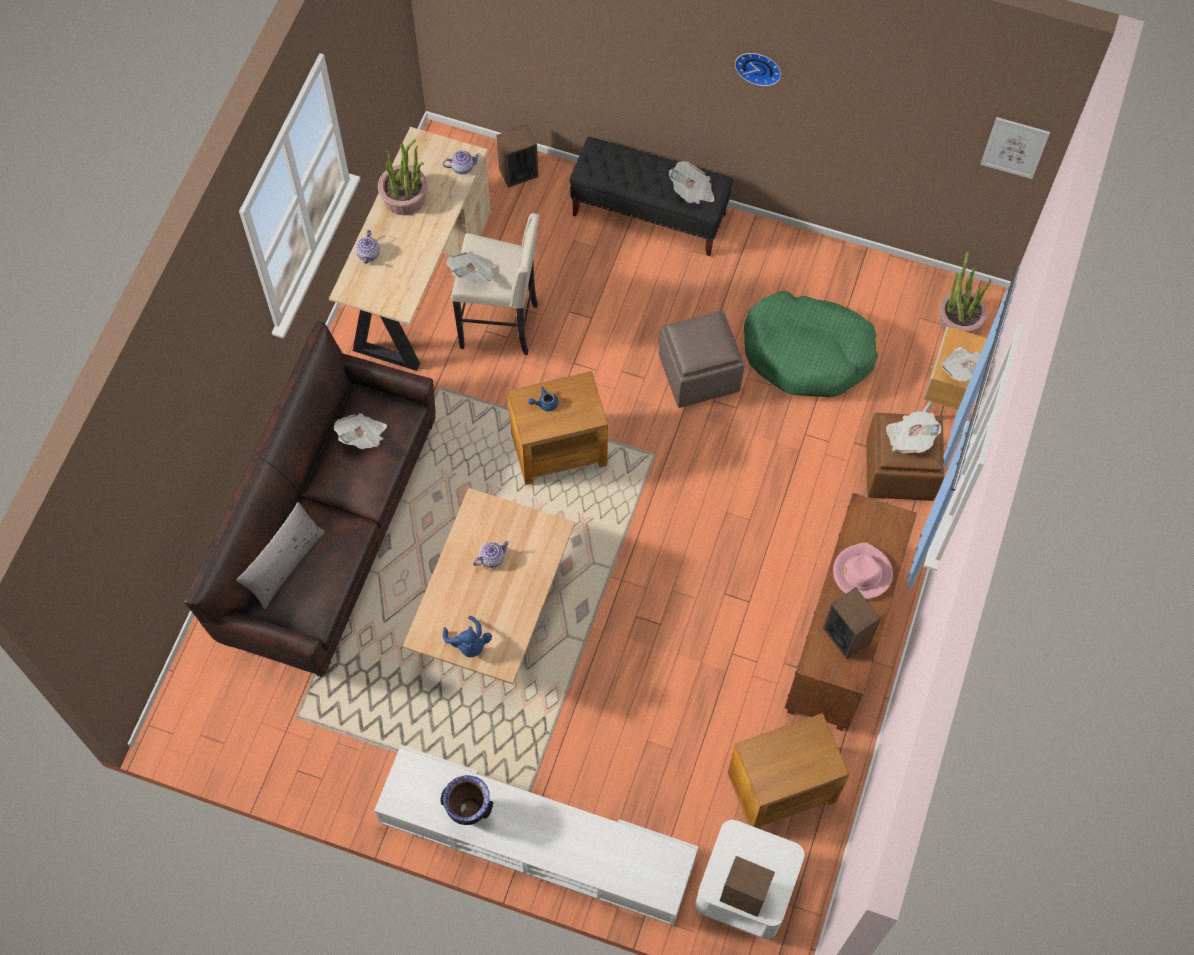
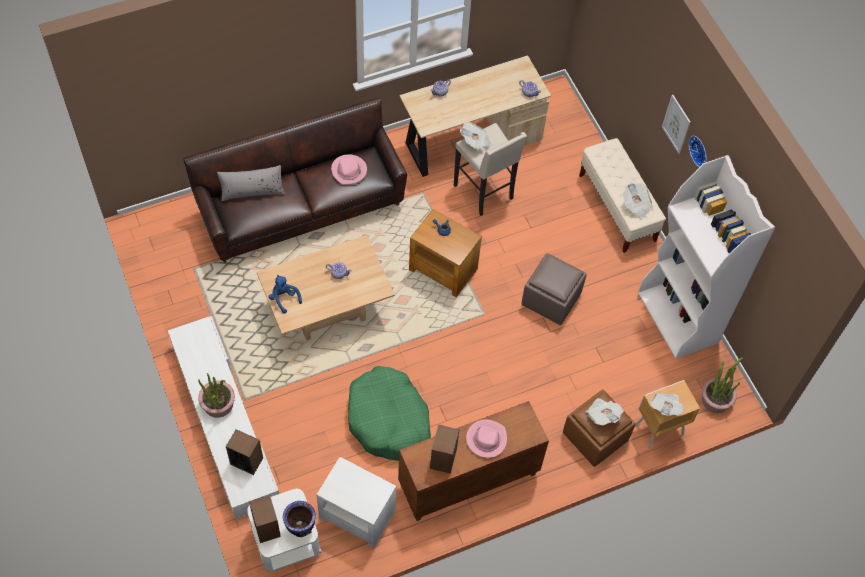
camera: 45 degrees right, 5 degrees down
(363, 437) = (349, 171): newspaper -> pink hat
(405, 198) = (486, 83): potted plant -> potted plant (218, 404)
(468, 644) = (284, 298): blue plush toy -> blue plush toy turned 120 degrees clockwise
(468, 812) = (203, 371): vase -> vase (300, 528)
(518, 172) = (577, 134): speaker -> speaker (246, 461)
(649, 215) = (617, 208): black bench -> beige bench
(780, 787) = (357, 514): brown side table -> white side table
(807, 353) = (617, 340): green dog bed -> green dog bed (388, 419)
(835, 273) = (678, 318): none -> white bookcase
(1014, 147) = (792, 305): picture -> picture (676, 124)

